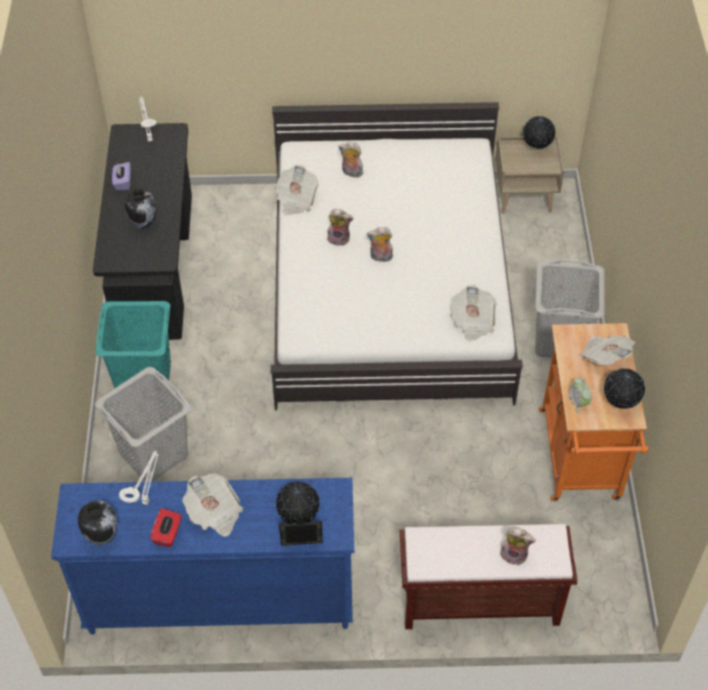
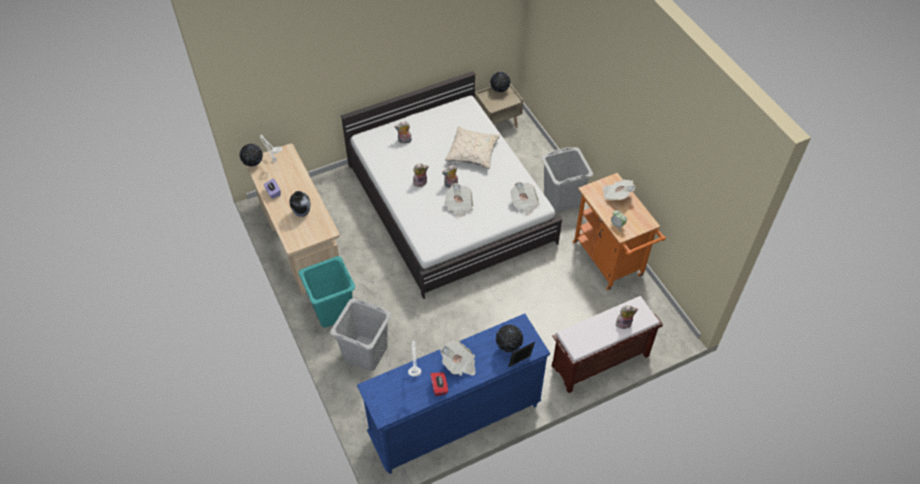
camera: 25 degrees left, 0 degrees up
(102, 536) = (401, 404): vase -> none
(155, 266) = (300, 240): black desk -> beige desk
(296, 199) = (380, 168): newspaper -> newspaper (459, 206)
(440, 222) = (473, 153): none -> beige pillow
(620, 403) = (639, 217): globe -> globe (253, 164)

